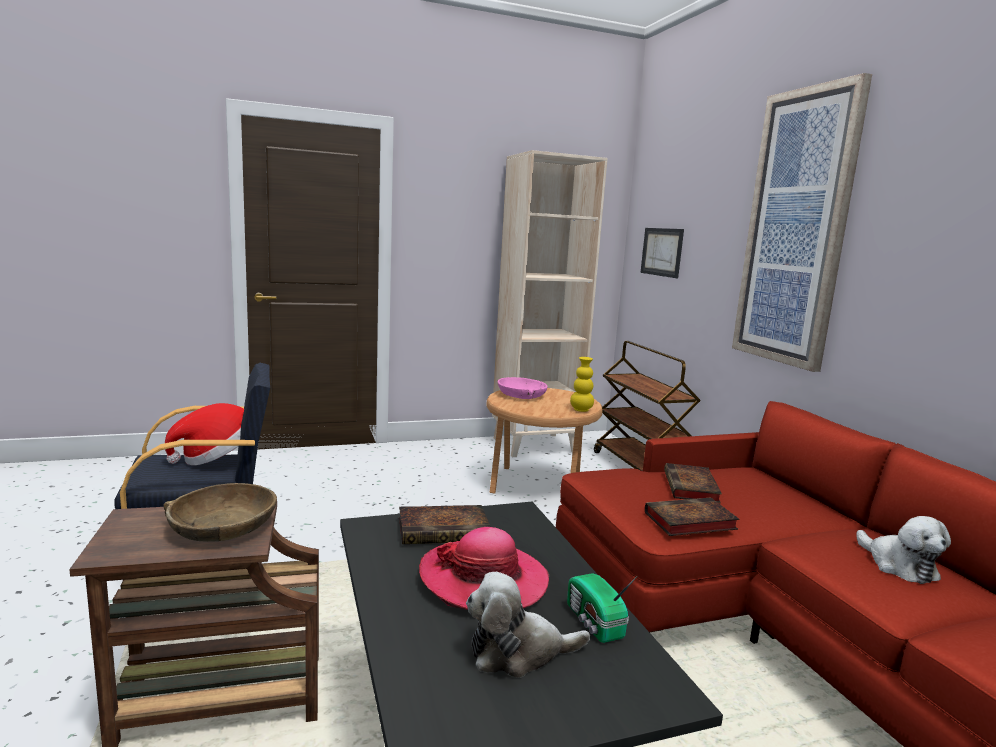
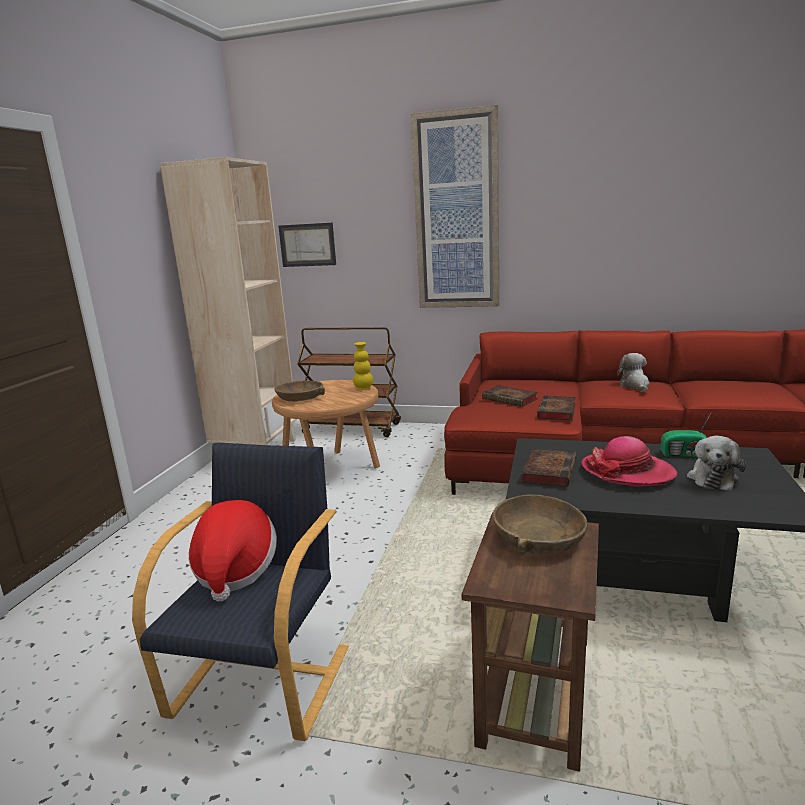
camera: 55 degrees left, 5 degrees up
(522, 395) = (301, 397): pink bowl -> brown bowl
(898, 565) = (635, 386): plush toy -> plush toy turned 105 degrees counterclockwise

